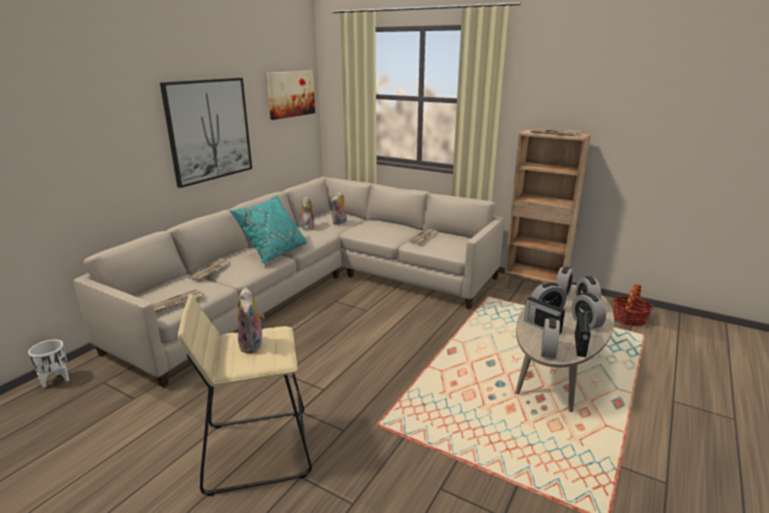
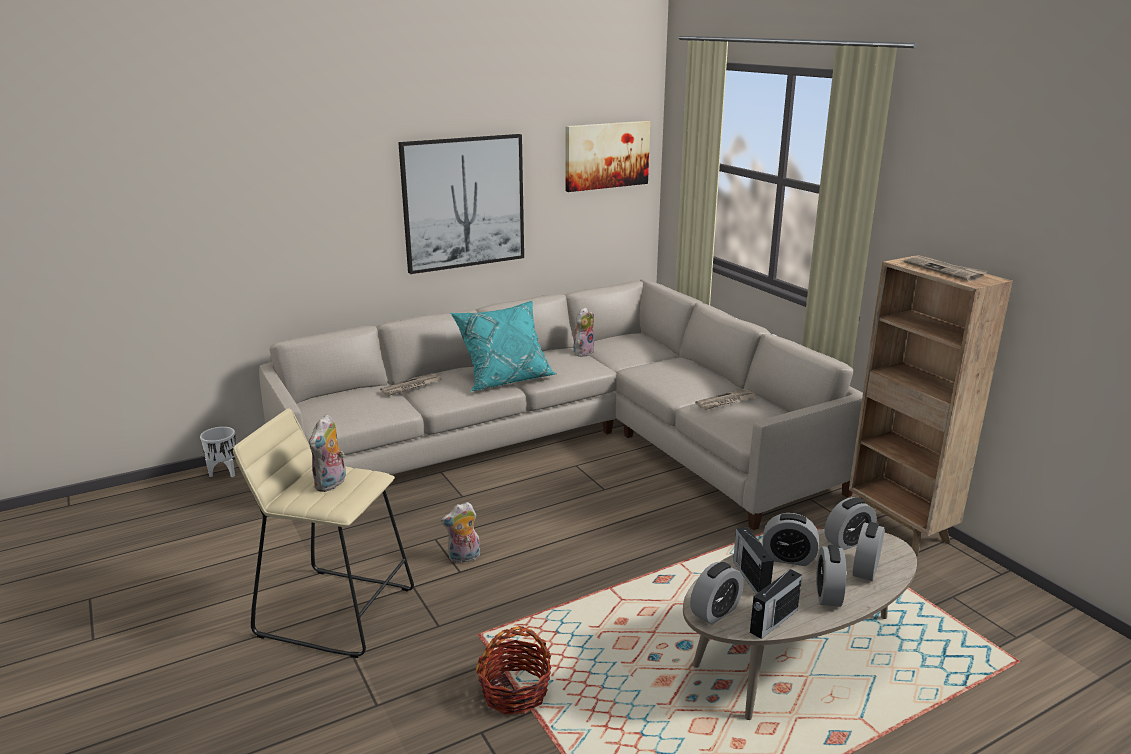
camera: 30 degrees right, 0 degrees up
(175, 303) = (341, 417): newspaper -> none
(340, 223) = (632, 354): plush toy -> plush toy (464, 558)
(629, 319) = (1022, 628): basket -> basket (515, 692)

